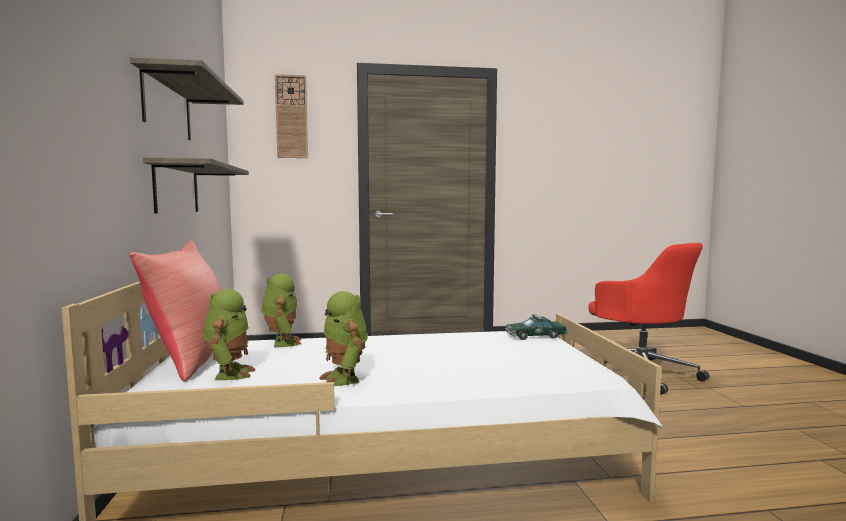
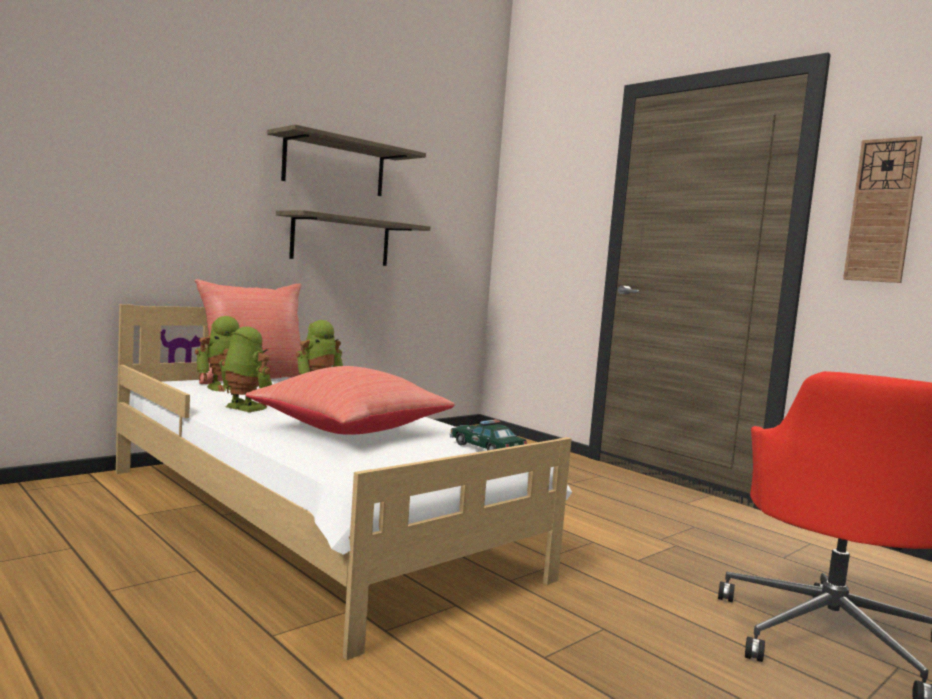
camera: 55 degrees right, 0 degrees up
(291, 117) = (551, 165): wall clock -> wall clock (882, 210)
(345, 378) = (243, 408): toy robot -> toy robot turned 90 degrees clockwise
(468, 357) = (352, 431): none -> red pillow

